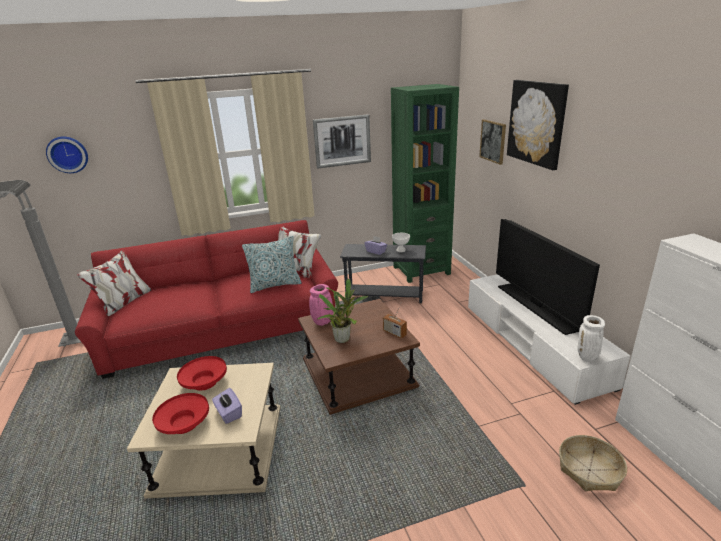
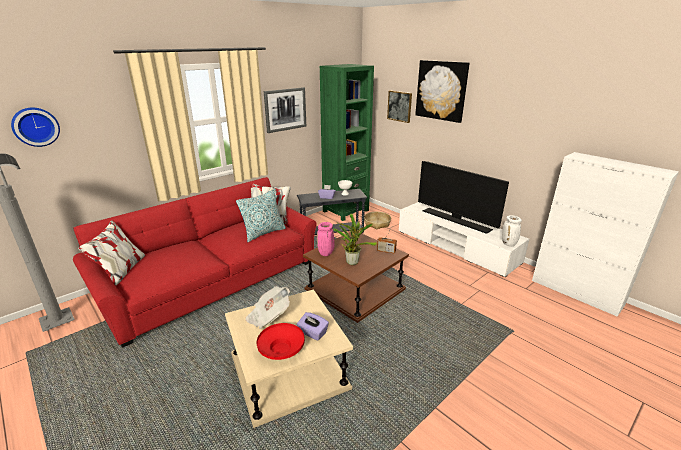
camera: 25 degrees left, 0 degrees up
(204, 382) = (268, 316): red bowl -> newspaper
(589, 470) = (539, 312): basket -> basket (377, 223)

